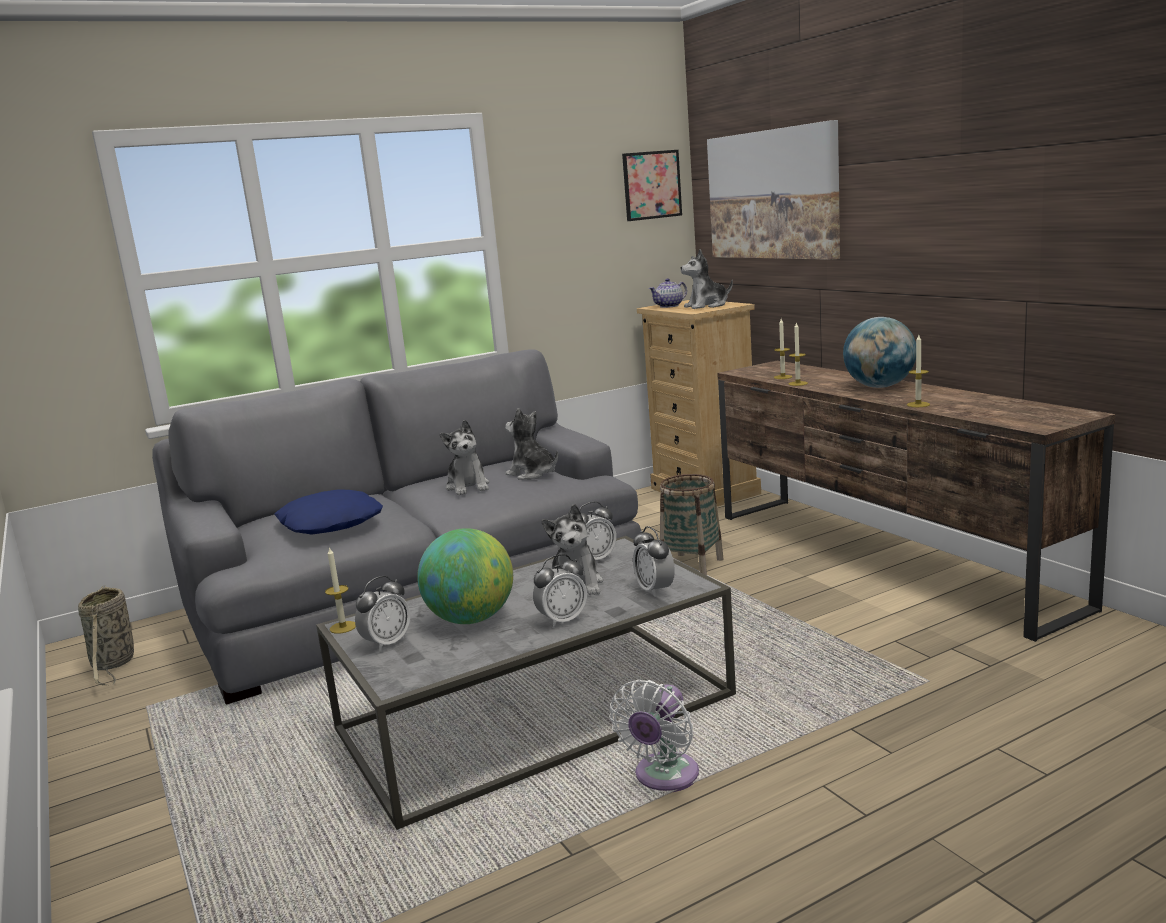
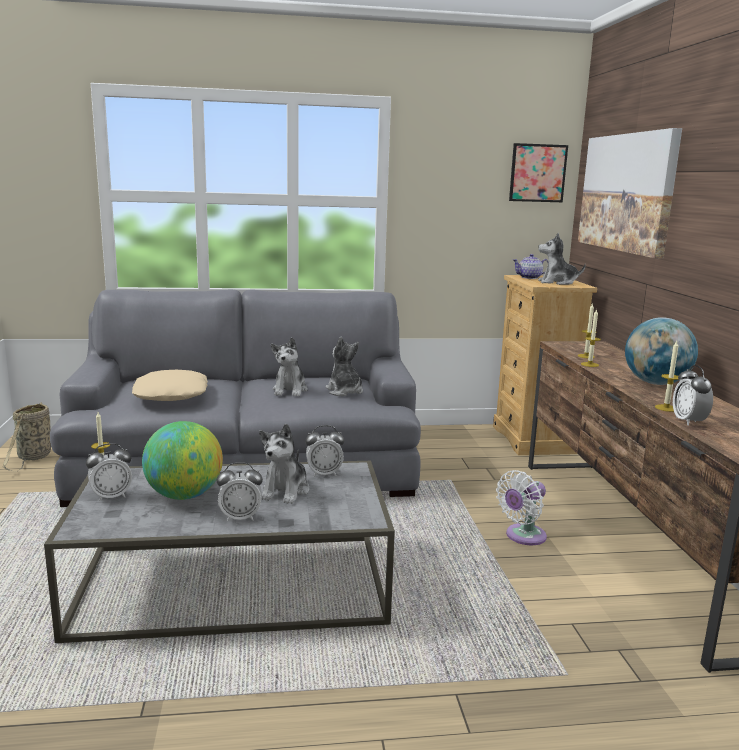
camera: 20 degrees right, 0 degrees up
(329, 524) = (170, 394): blue pillow -> beige pillow
(655, 590) = (335, 513): alarm clock -> alarm clock (688, 421)
(663, 777) = (267, 677): white fan -> white fan (523, 536)
(691, 564) = (464, 498): basket -> none

